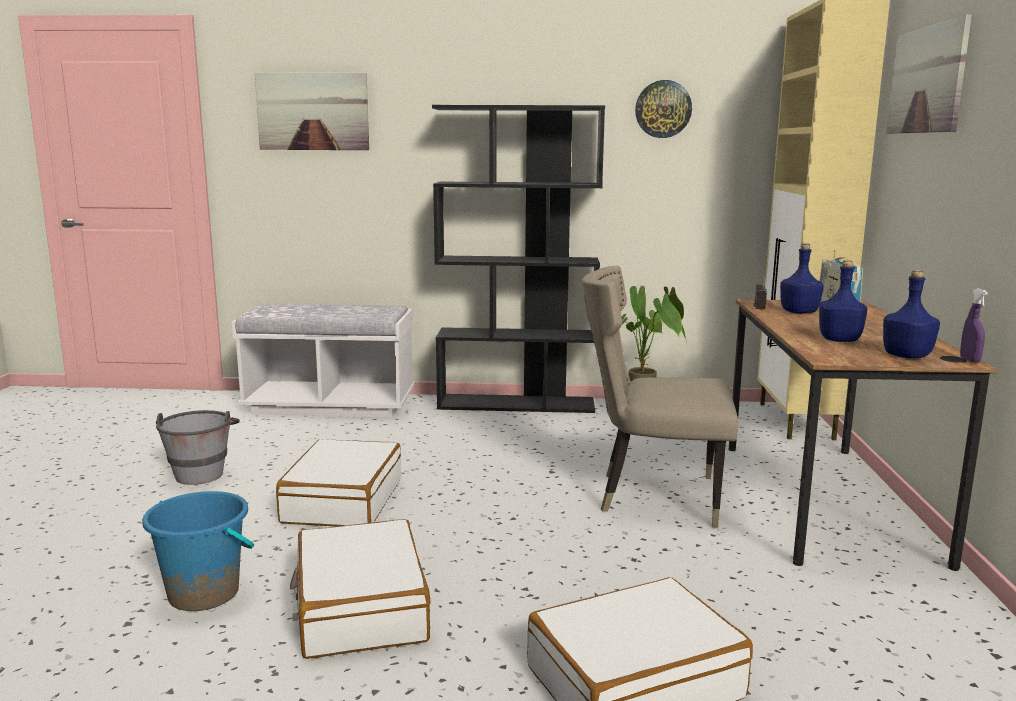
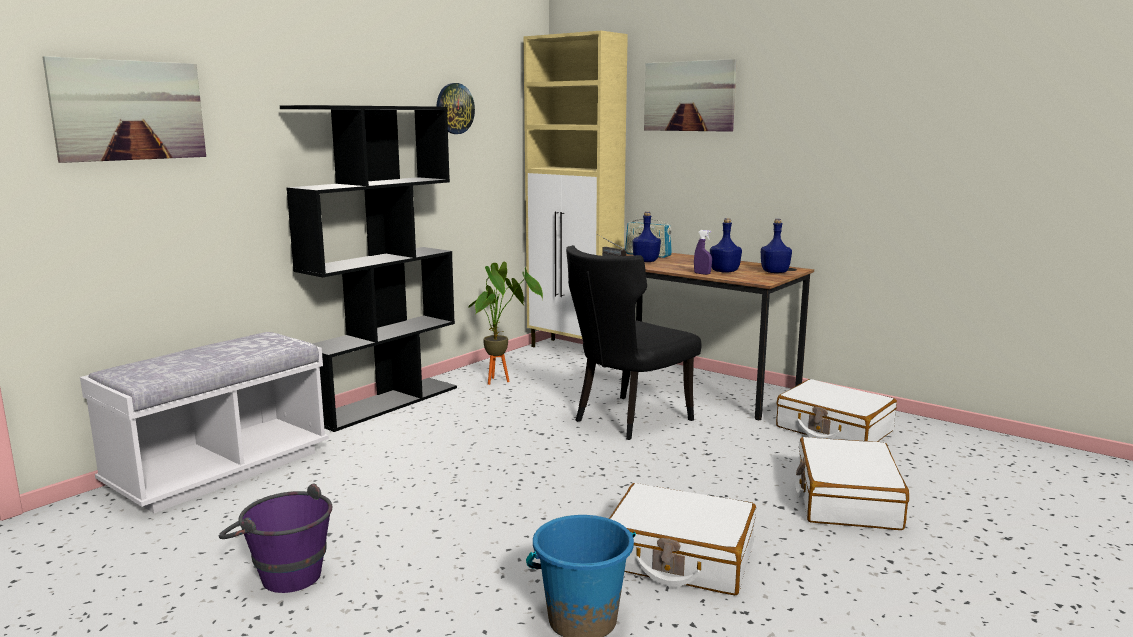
camera: 55 degrees left, 0 degrees up
(201, 472) = (282, 573): grey bucket -> purple bucket
(342, 501) = (475, 519): white suitcase -> white suitcase (833, 429)
(653, 496) = (627, 420): beige chair -> black chair
(969, 360) = (796, 268): purple spray bottle -> purple spray bottle (702, 274)

